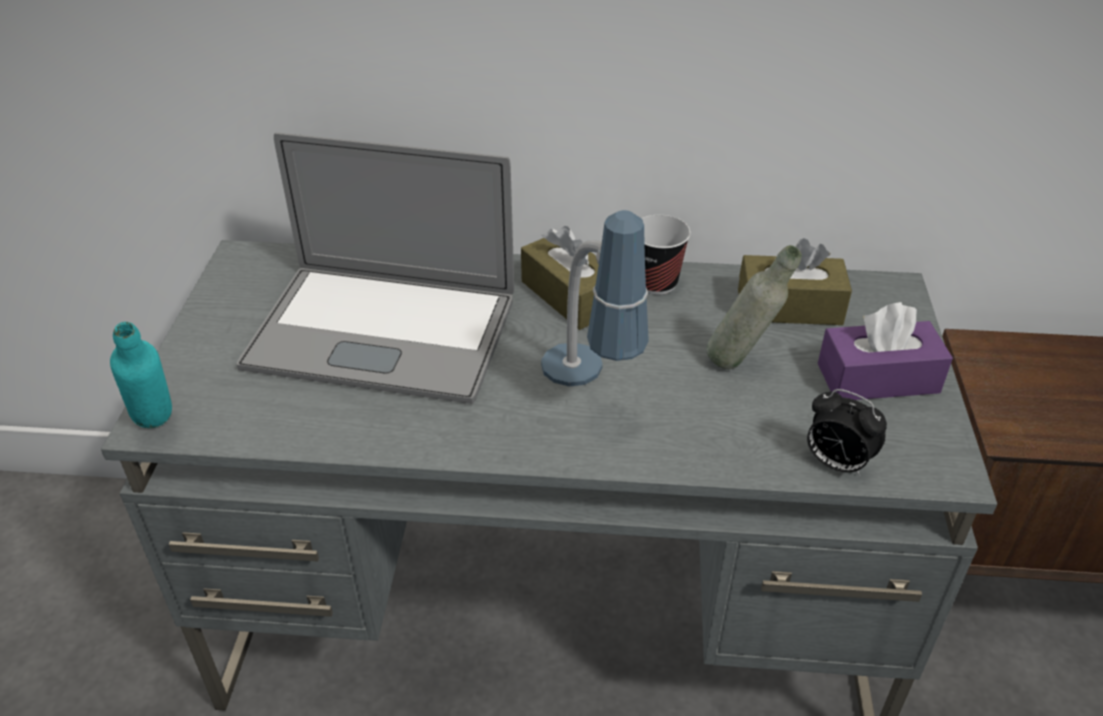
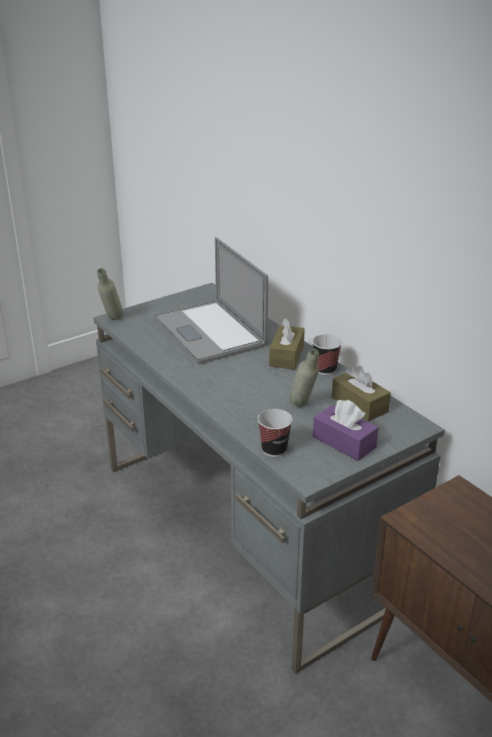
camera: 50 degrees right, 10 degrees down
(159, 430) = (112, 321): turquoise bottle -> grey bottle
(590, 393) = (237, 383): table lamp -> none
(835, 463) = (274, 450): alarm clock -> cup

